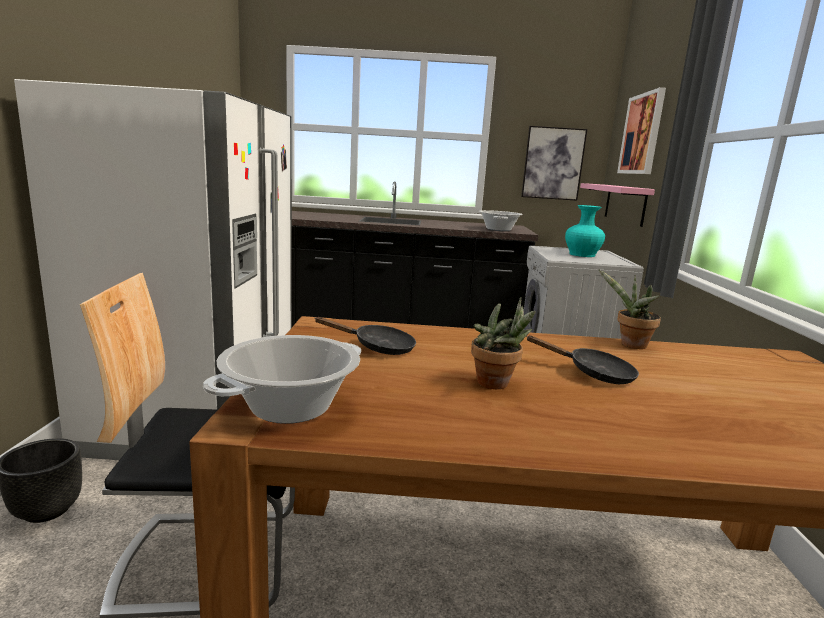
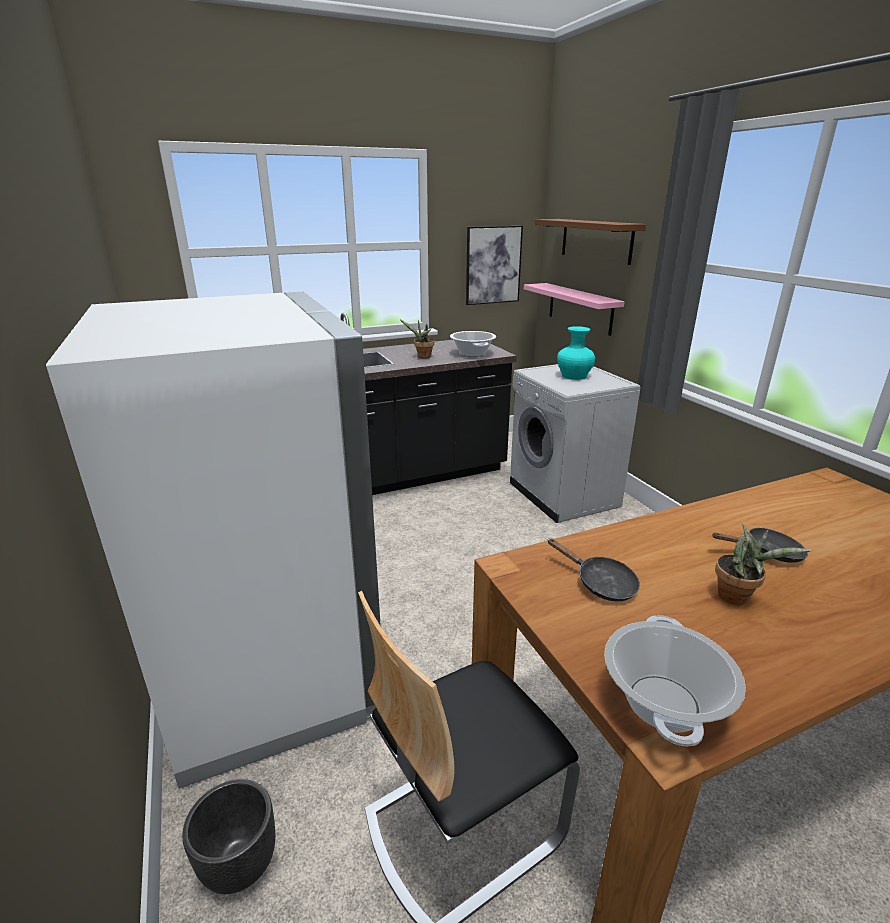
camera: 25 degrees left, 10 degrees up
(378, 347) = (600, 583): black frying pan -> black frying pan turned 60 degrees clockwise
(630, 345) = (740, 501): potted plant -> potted plant (422, 357)
(642, 134) = (596, 240): picture -> brown shelf

